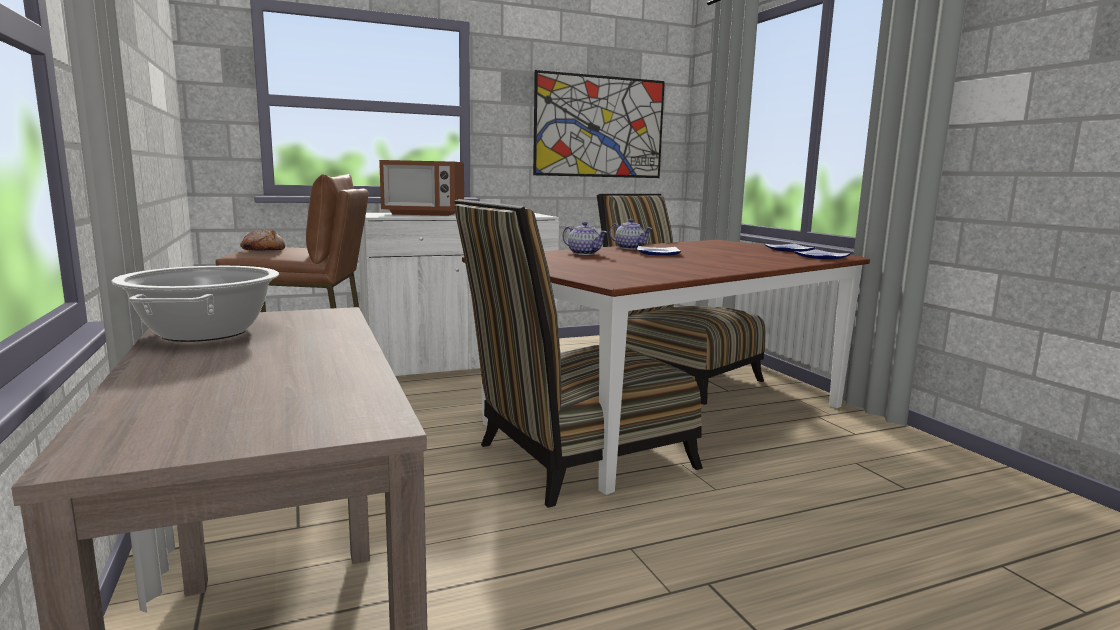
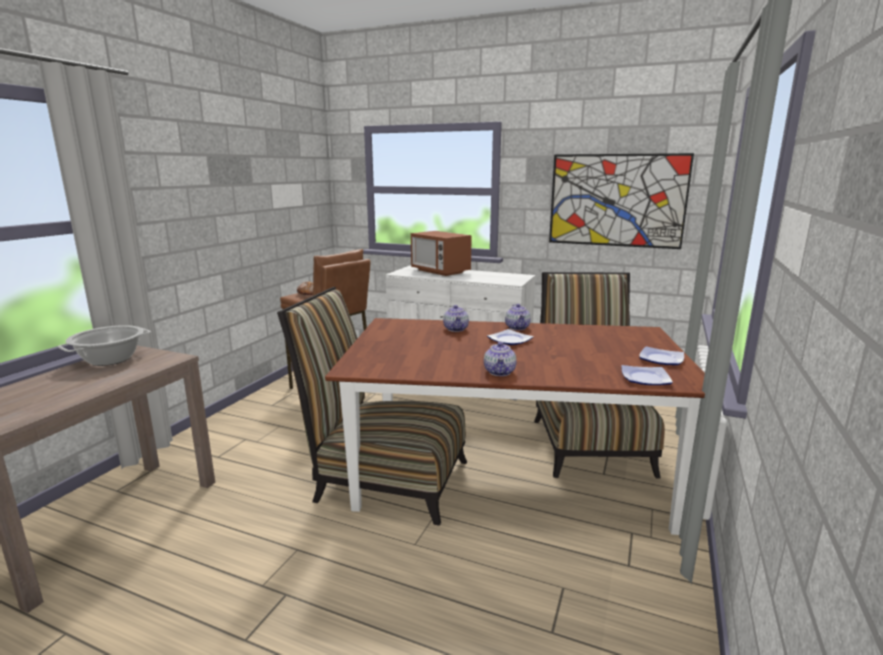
camera: 45 degrees right, 5 degrees up
(735, 266) = (500, 372): none -> teapot

